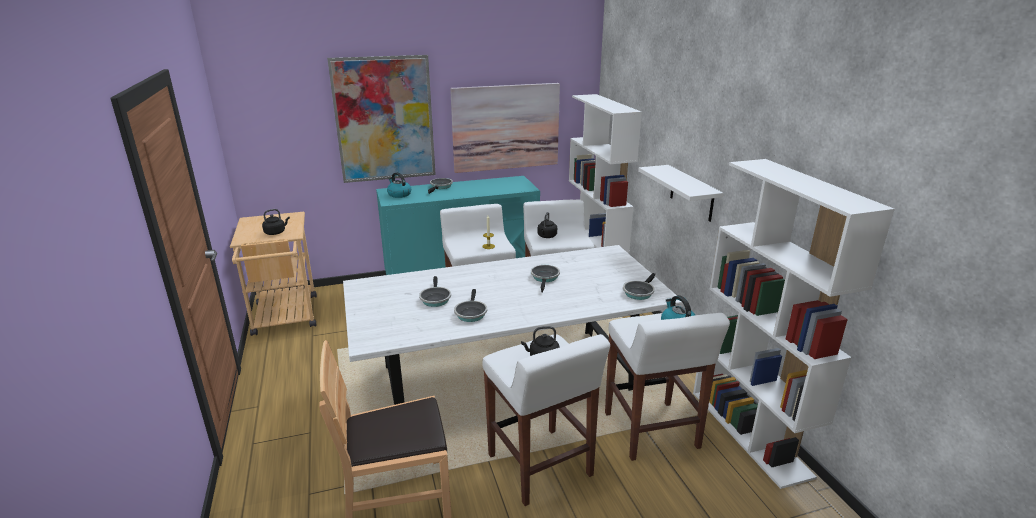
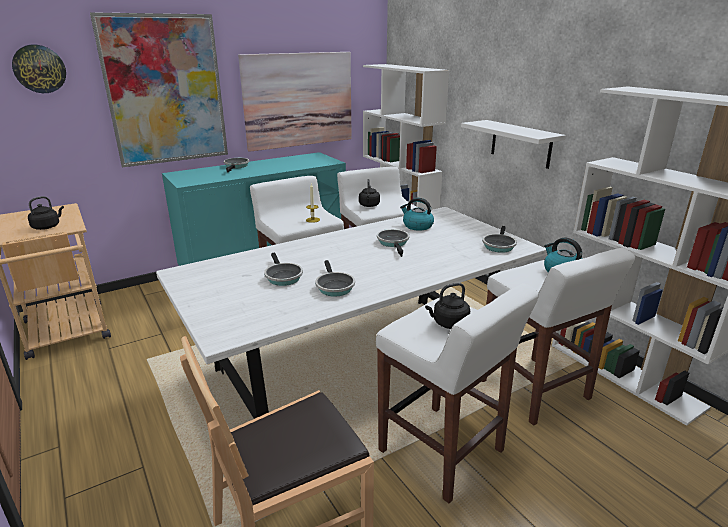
camera: 15 degrees left, 0 degrees up
(285, 103) = (39, 69): none -> wall clock
(399, 194) = (192, 176): kettle -> kettle (417, 226)

